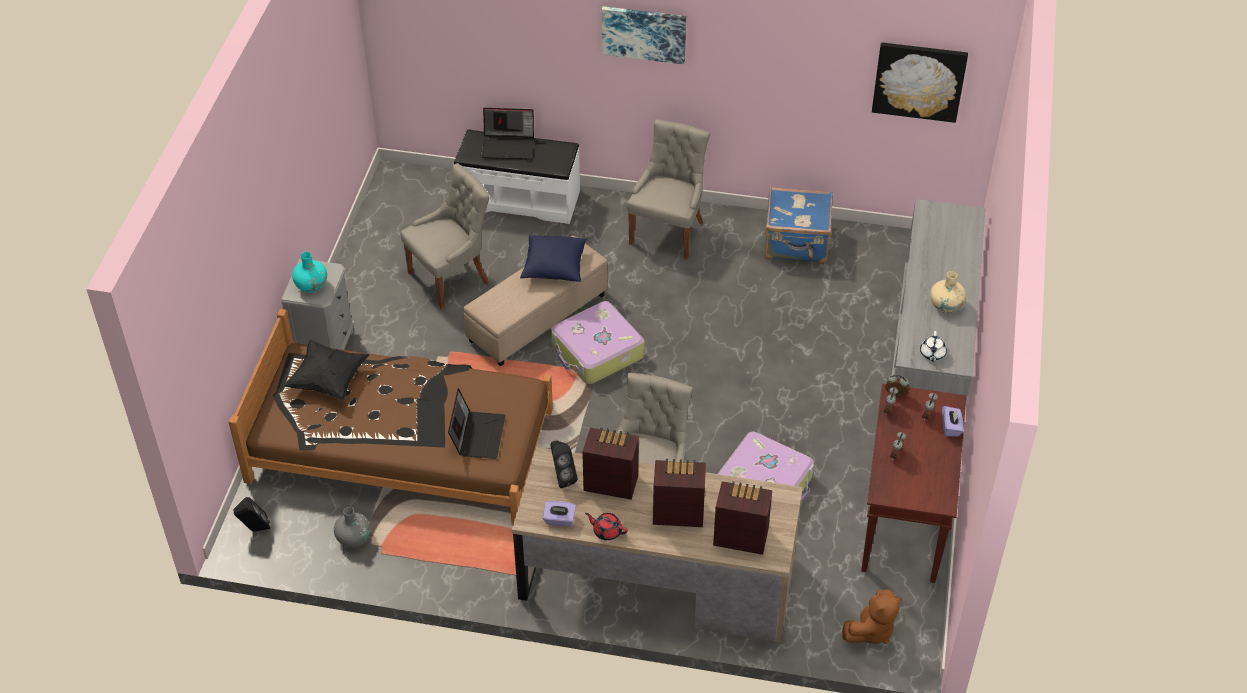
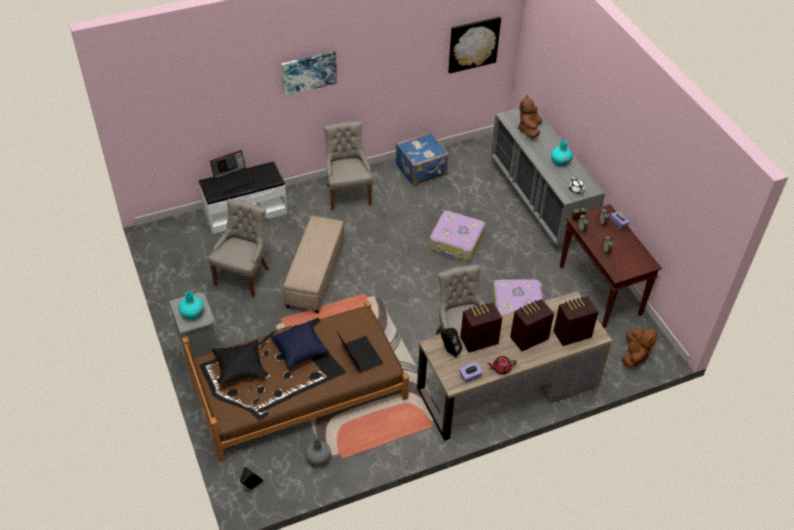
camera: 35 degrees left, 0 degrees up
(554, 268) = (318, 238): blue pillow -> blue pillow (300, 350)
(597, 352) = (366, 279): suitcase -> suitcase (456, 242)
(943, 242) = (529, 130): none -> brown plush toy
(946, 305) = (560, 162): beige vase -> turquoise vase

